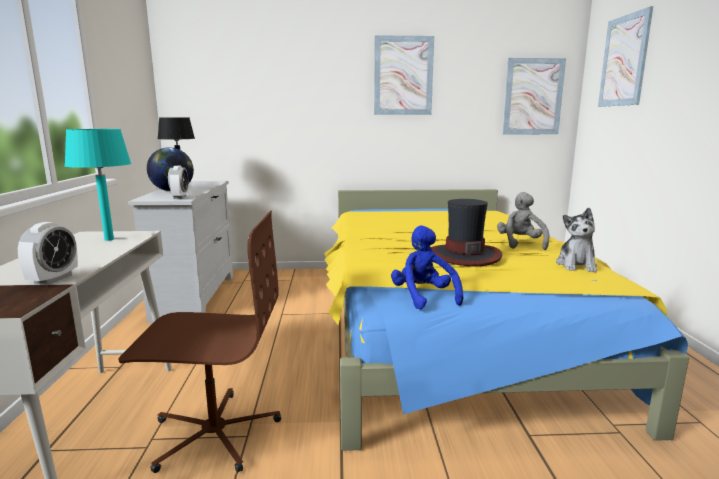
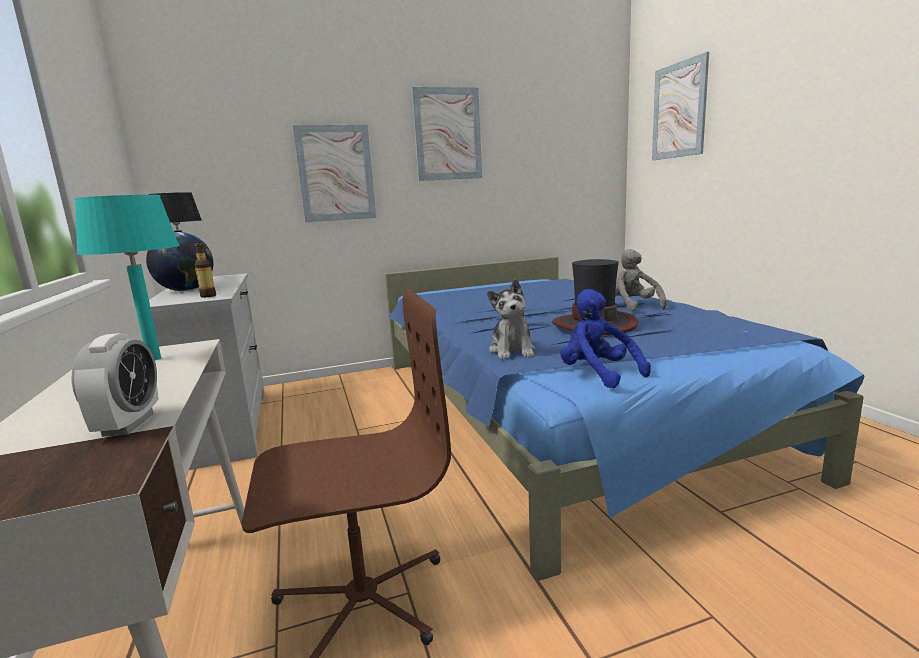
camera: 15 degrees left, 0 degrees up
(180, 197) = (208, 296): alarm clock -> bottle
(446, 325) = (554, 410): yellow bed -> blue bed
(533, 97) = (583, 154): picture -> picture (336, 173)
(576, 265) = (712, 319): plush toy -> plush toy (512, 351)

